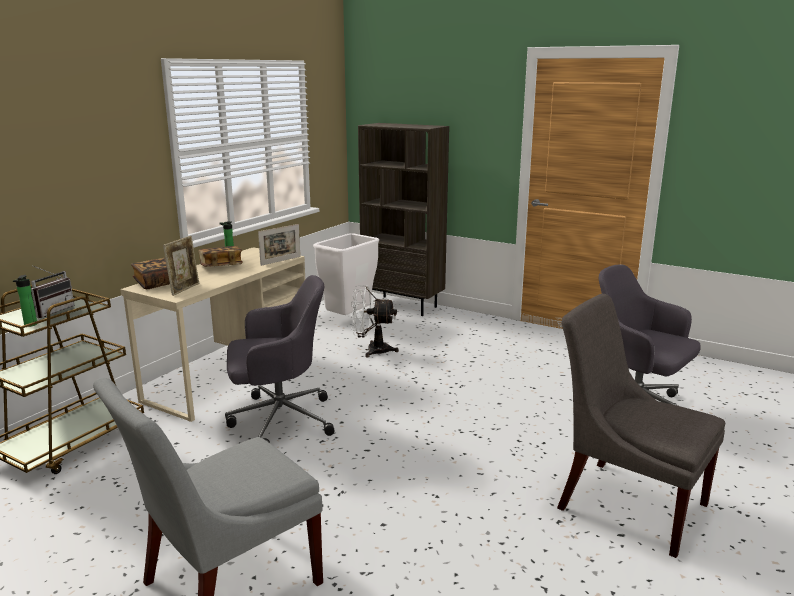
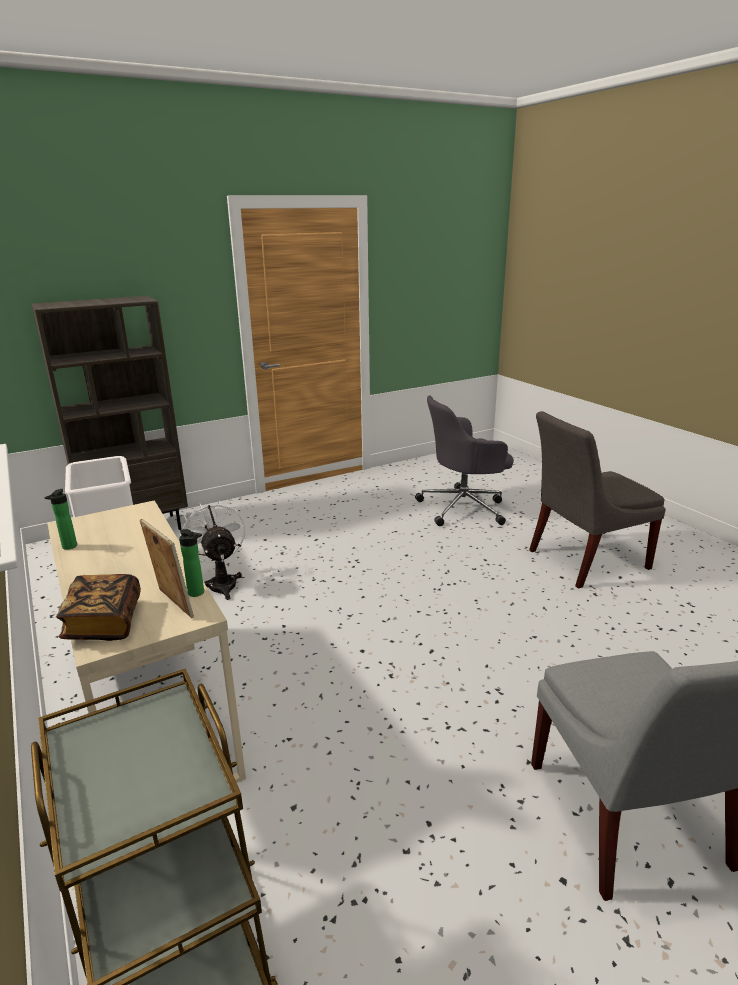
camera: 60 degrees left, 5 degrees up
(29, 325) = (192, 793): bottle -> bottle (198, 593)
(52, 311) = (134, 756): radio -> none
(221, 266) = (104, 559): book -> none
(279, 420) = (316, 695): grey office chair -> none
(280, 261) = (151, 516): picture frame -> none
(372, 350) = (221, 583): white fan -> white fan turned 120 degrees clockwise

